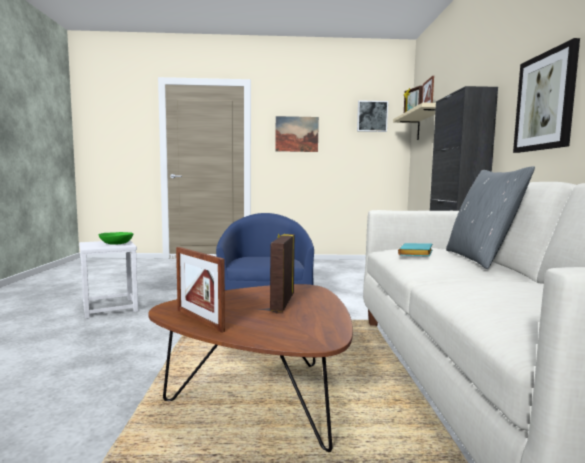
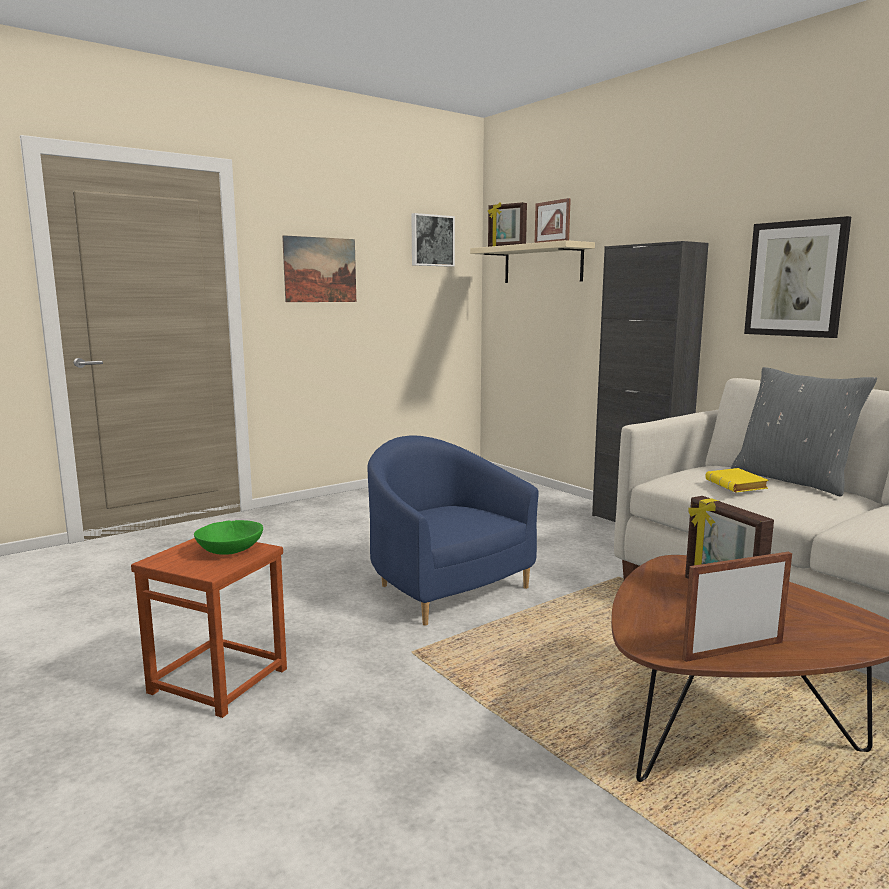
camera: 35 degrees left, 5 degrees up
(110, 308) = (219, 680): white stool -> brown stool
(199, 320) = (733, 650): picture frame -> picture frame turned 150 degrees clockwise
(417, 254) = (738, 486): turquoise book -> yellow book

